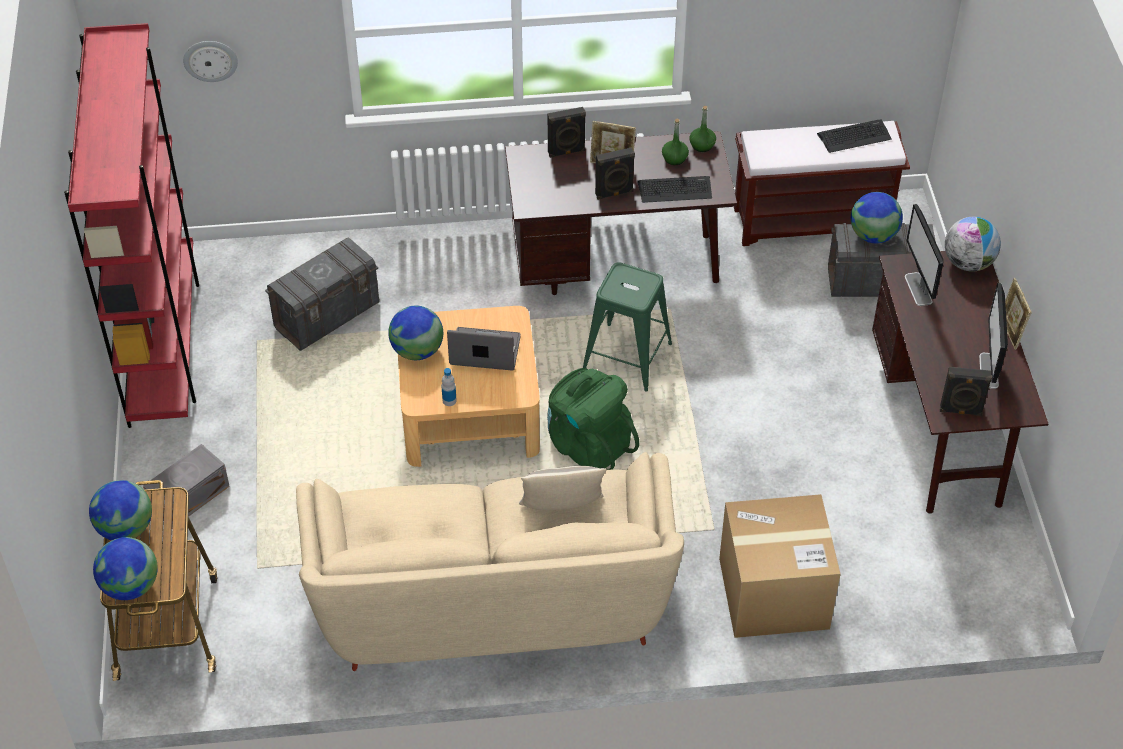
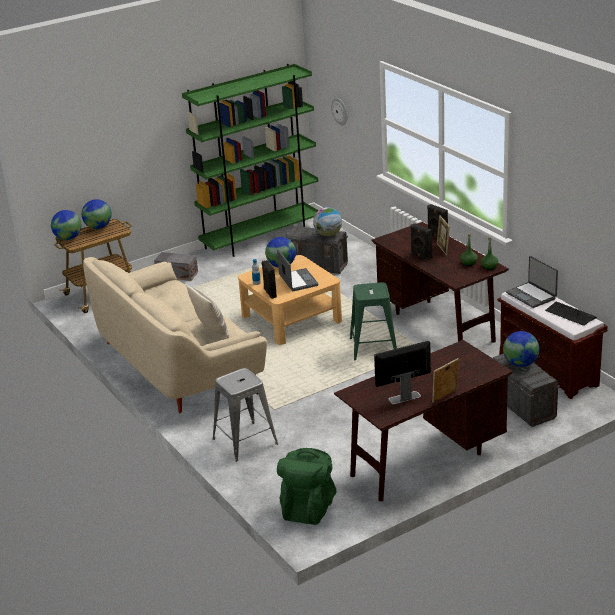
camera: 65 degrees right, 20 degrees down
(164, 344) = (261, 238): red bookcase -> green bookcase
(588, 444) = (300, 356): green backpack -> green backpack (308, 508)
(675, 190) = (444, 270): keyboard -> none
(773, 593) = (245, 441): cardboard box -> grey stool
(780, 145) = (532, 295): none -> laptop
(918, 289) = (448, 358): monitor -> none
(960, 411) = (360, 397): black speaker -> black speaker (269, 293)
(968, 263) = (491, 368): globe -> globe (328, 234)

